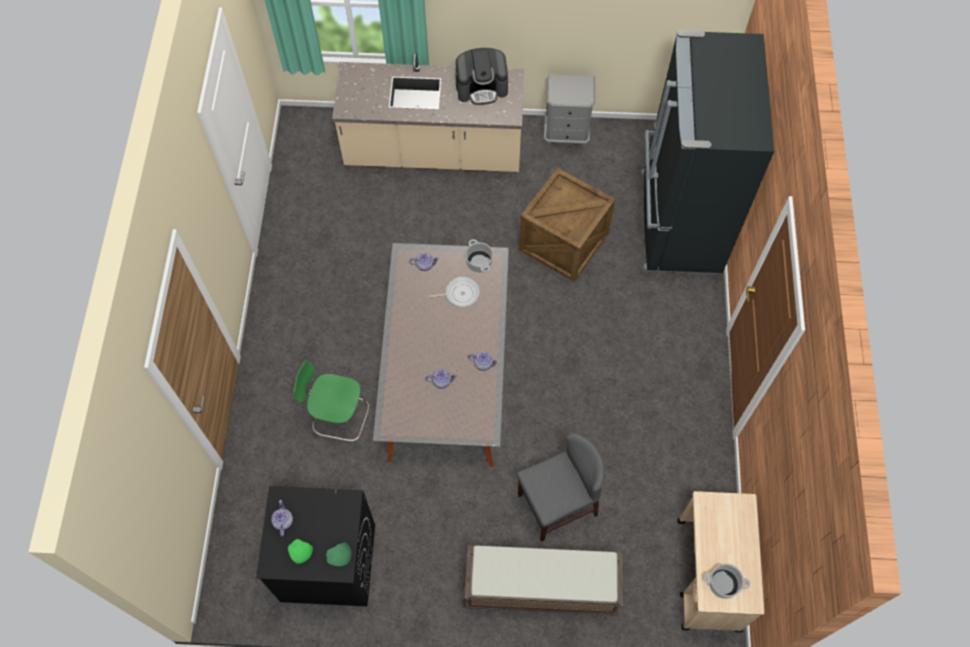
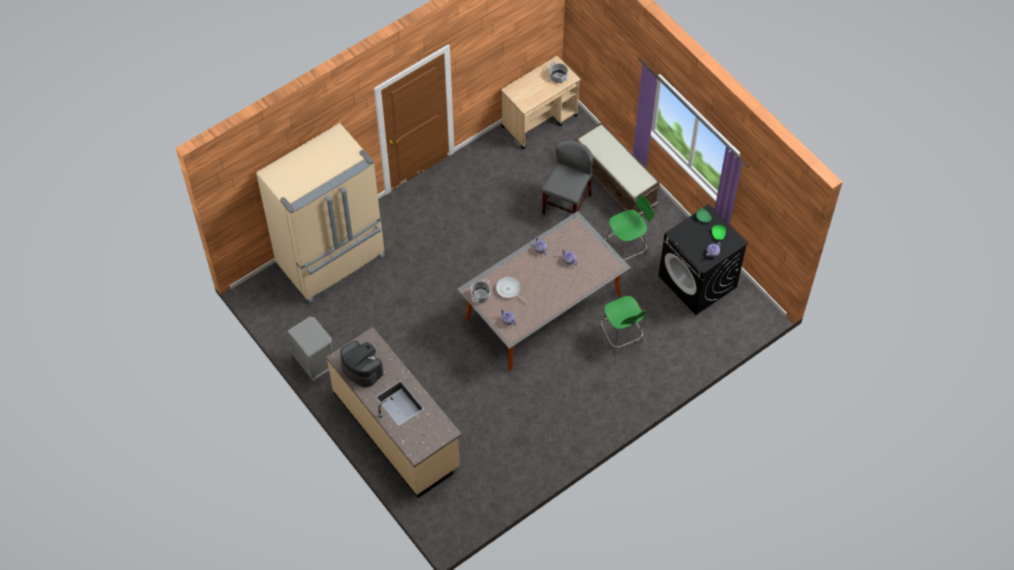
camera: 130 degrees left, 5 degrees down
(440, 520) = (626, 249): none -> green stool
(557, 504) = (566, 204): grey chair -> grey chair turned 90 degrees clockwise
(565, 242) = (400, 309): crate -> none
(677, 222) = (332, 260): black fridge -> beige fridge

